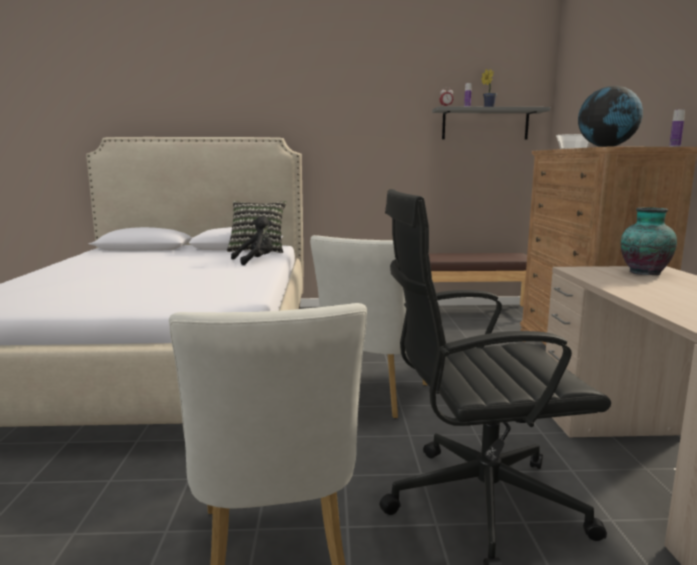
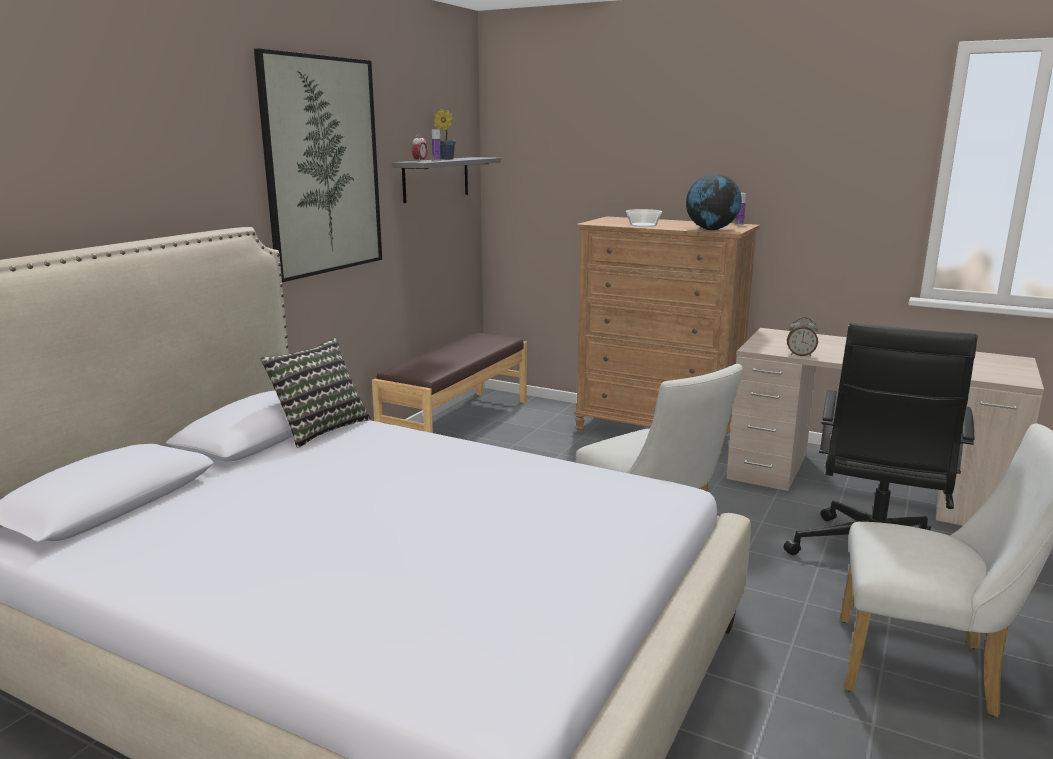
camera: 60 degrees left, 5 degrees up
(256, 261) = (408, 443): black plush toy -> none
(360, 108) = (323, 166): none -> picture
(596, 279) = (800, 355): none -> alarm clock
(643, 272) = (783, 339): vase -> none

